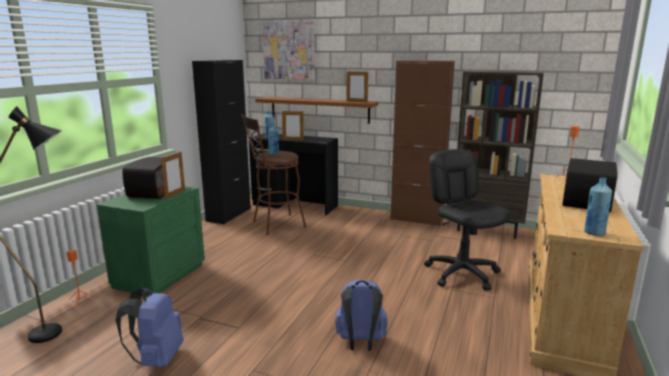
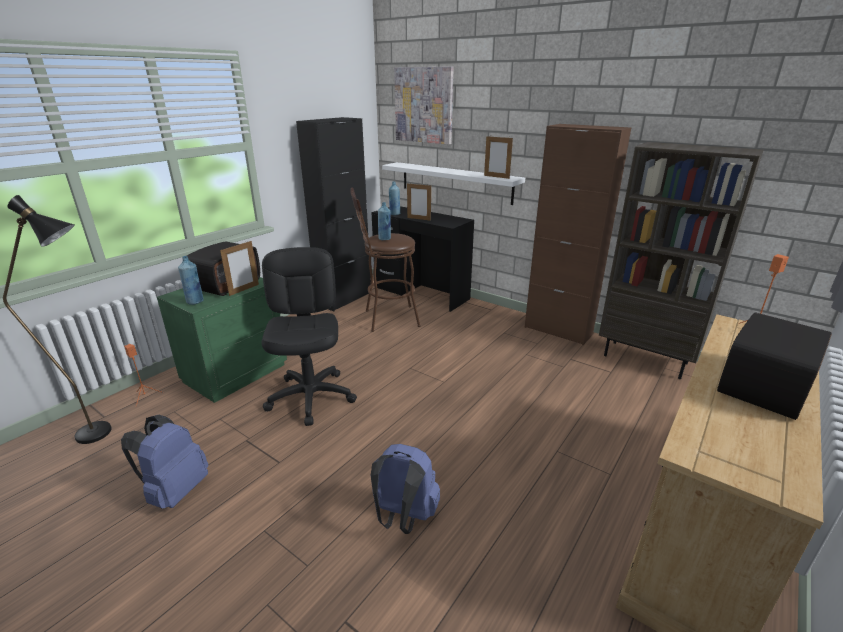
camera: 15 degrees right, 10 degrees up
(319, 109) = (455, 182): brown shelf -> white shelf
(462, 273) = (582, 426): black office chair -> black office chair (311, 397)
(594, 233) = (742, 468): blue bottle -> blue bottle (195, 301)

